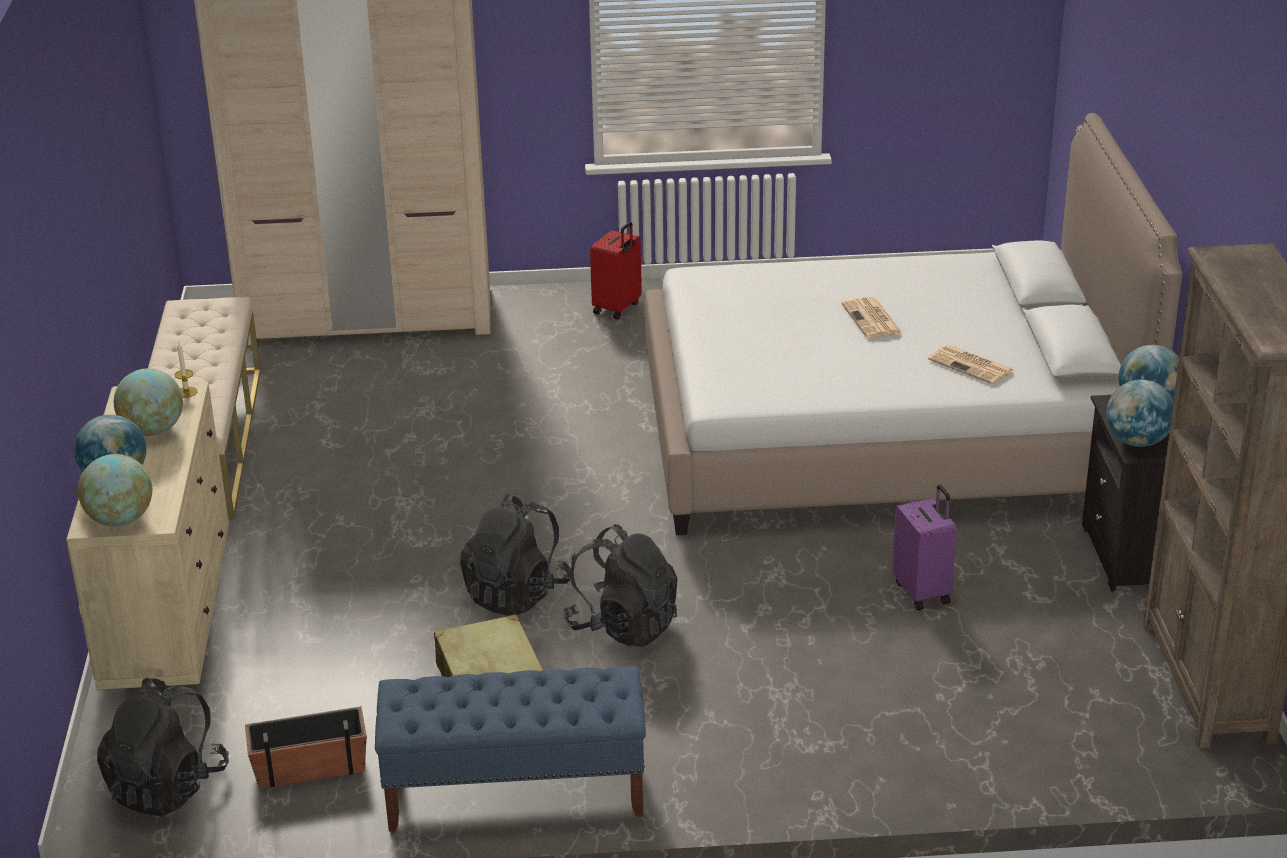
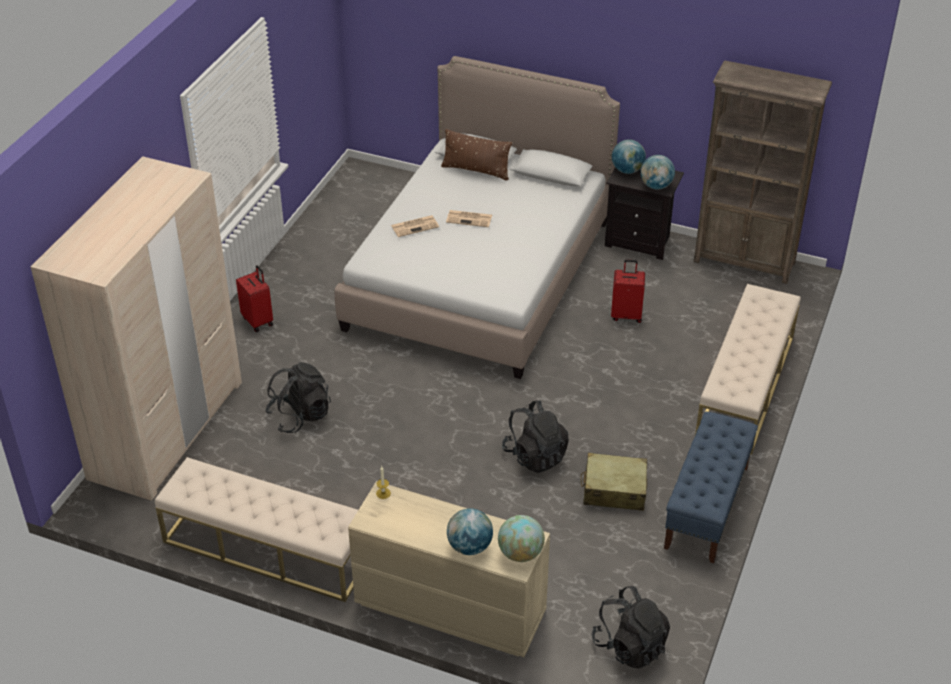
camera: 65 degrees left, 10 degrees up
(153, 431) = (422, 518): globe -> none
(310, 766) = (643, 580): planter -> none
(623, 626) = (590, 425): black backpack -> black backpack (300, 416)
(853, 765) = (745, 387): none -> beige bench
(923, 592) = (626, 315): purple suitcase -> red suitcase
(972, 365) = (540, 206): newspaper -> newspaper (415, 226)
(1000, 294) = (476, 170): none -> brown pillow

